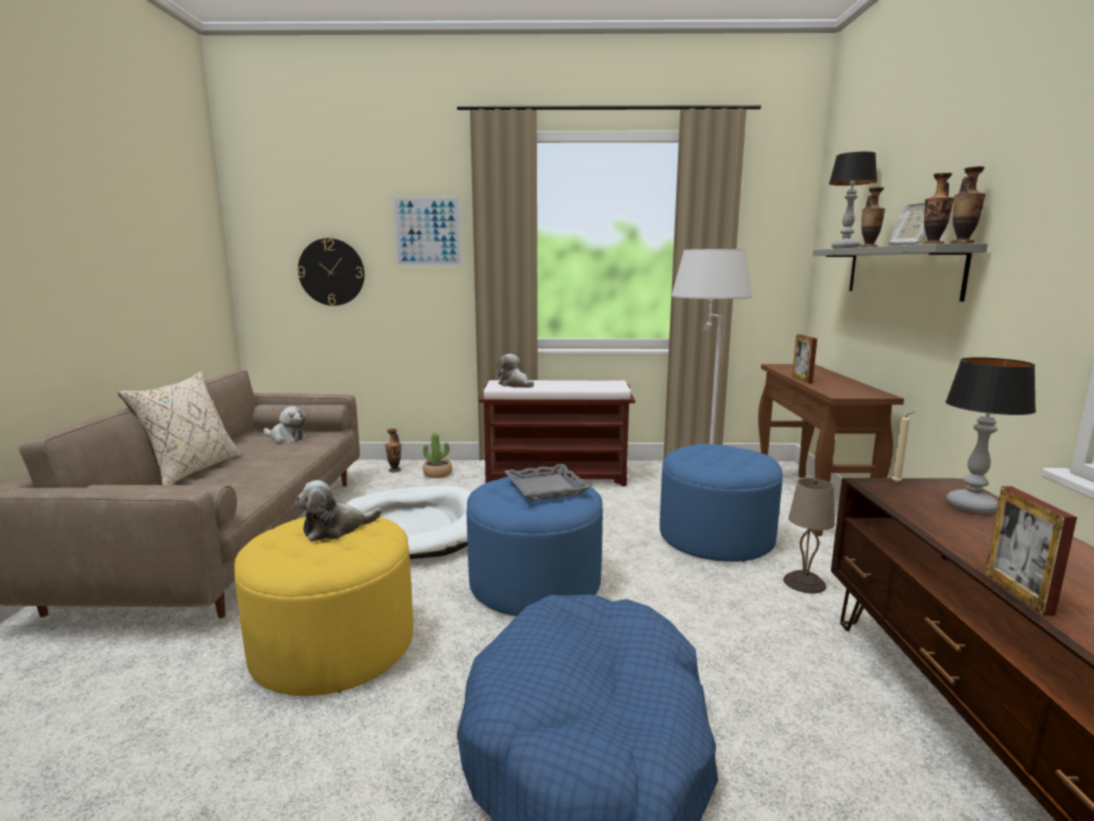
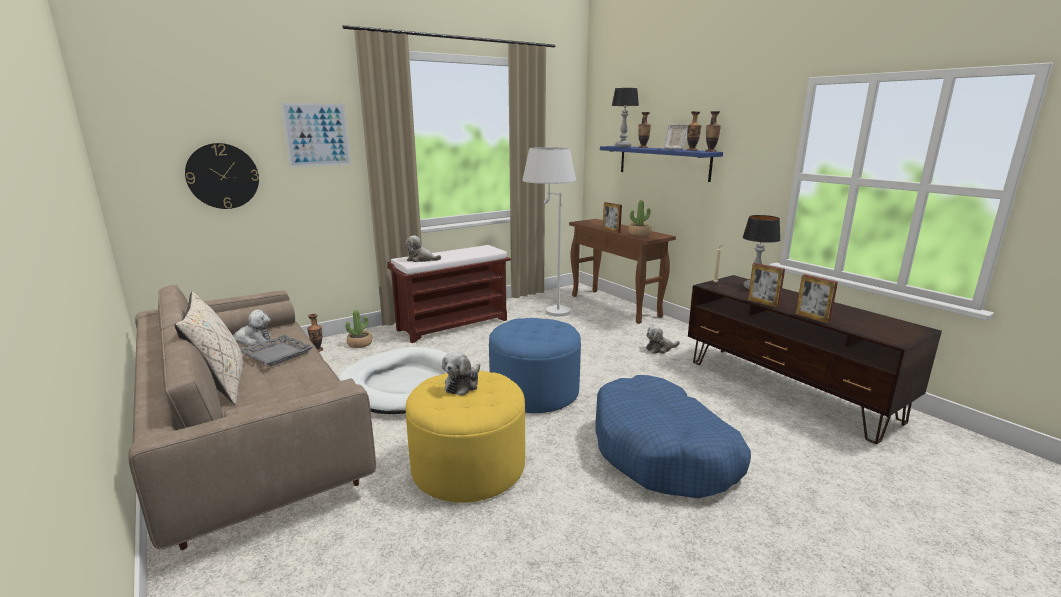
camera: 35 degrees left, 5 degrees up
(546, 488) = (539, 326): grey tray -> grey tray (277, 354)
(716, 537) = (594, 337): blue ottoman -> none
(805, 583) = (660, 349): beige table lamp -> plush toy
(840, 388) = (639, 234): none -> potted plant
(901, 271) = (663, 162): grey shelf -> blue shelf
(938, 536) = (763, 303): none -> picture frame

